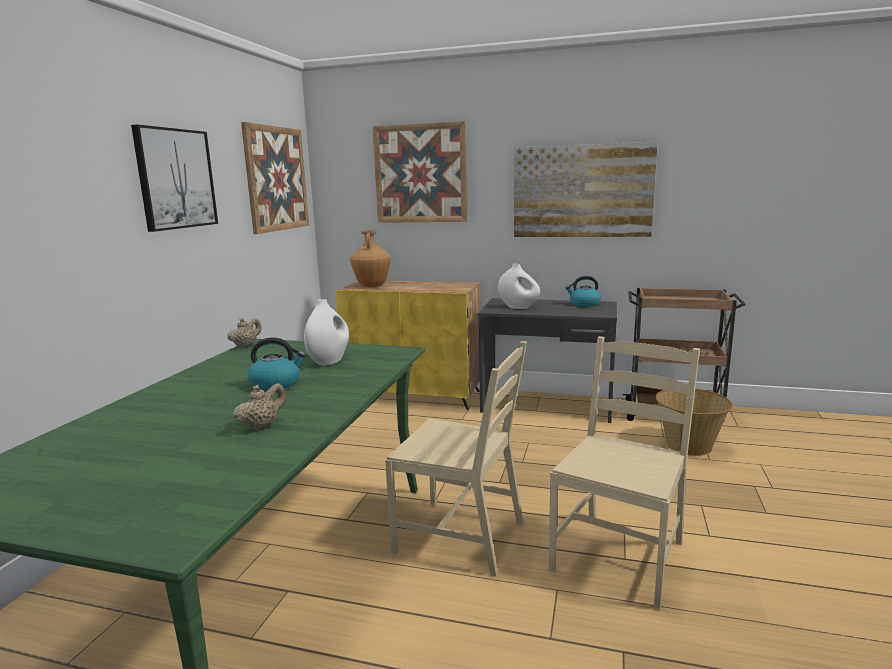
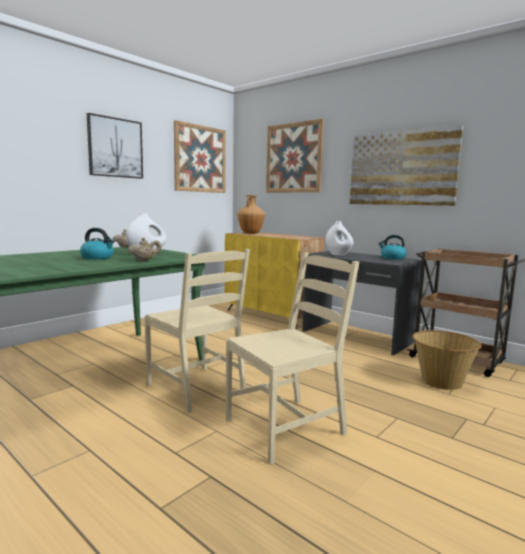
camera: 25 degrees right, 5 degrees down
(262, 425) = (47, 266): beige teapot -> beige teapot (144, 260)

